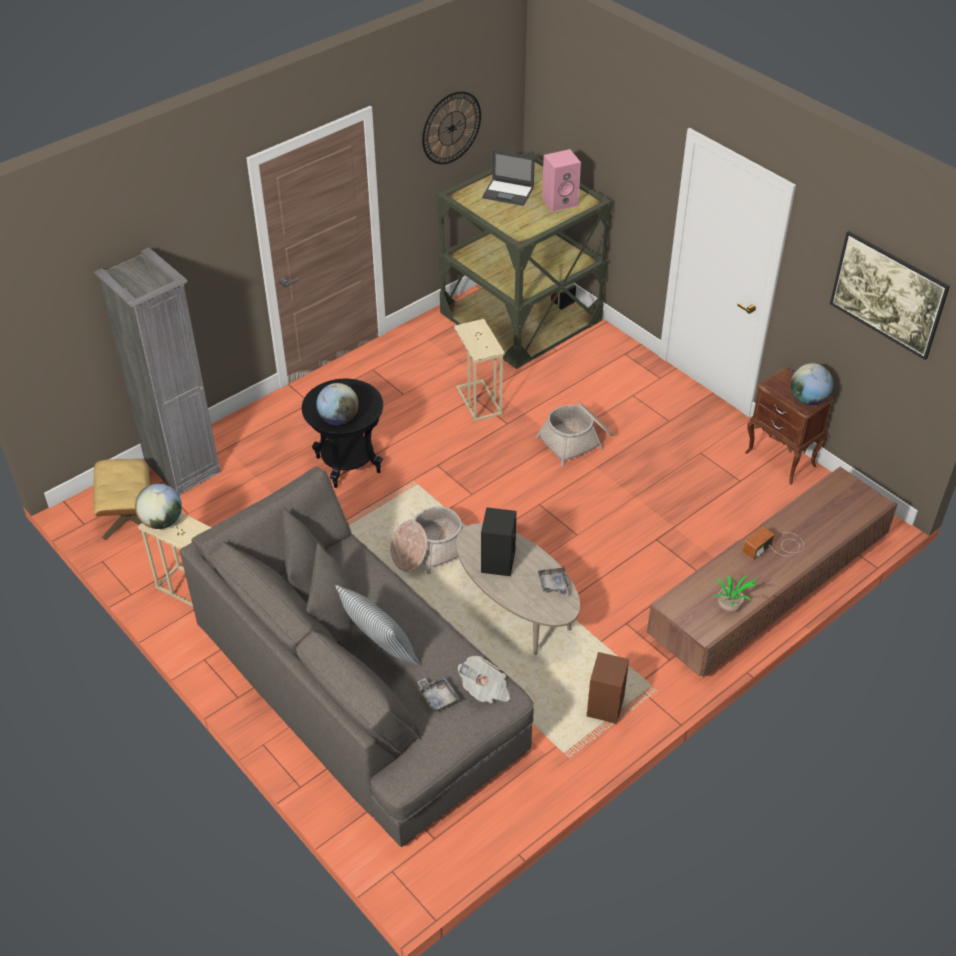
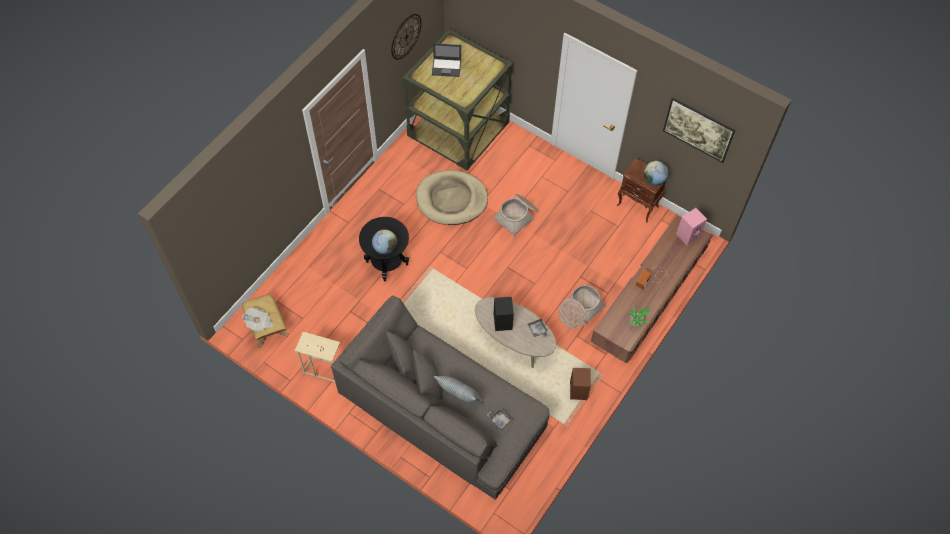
camera: 15 degrees left, 15 degrees up
(162, 521) = (308, 344): globe -> none
(183, 467) = (287, 286): grey cabinet -> none
(429, 551) = (453, 313): basket -> basket (579, 310)
(479, 401) = (451, 199): beige side table -> beige dog bed
(485, 689) = (522, 408): newspaper -> newspaper (259, 323)
(560, 202) = (481, 69): pink speaker -> pink speaker (688, 234)

